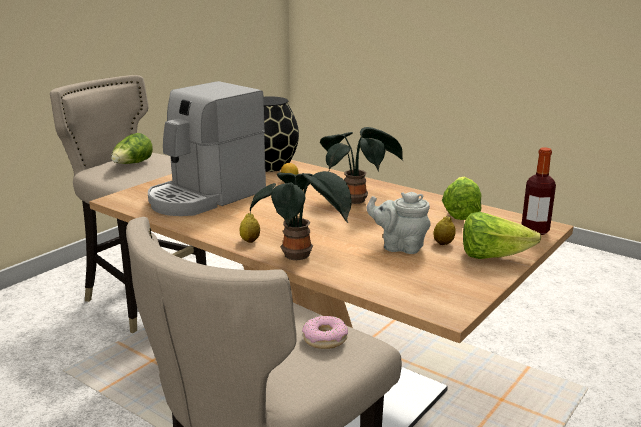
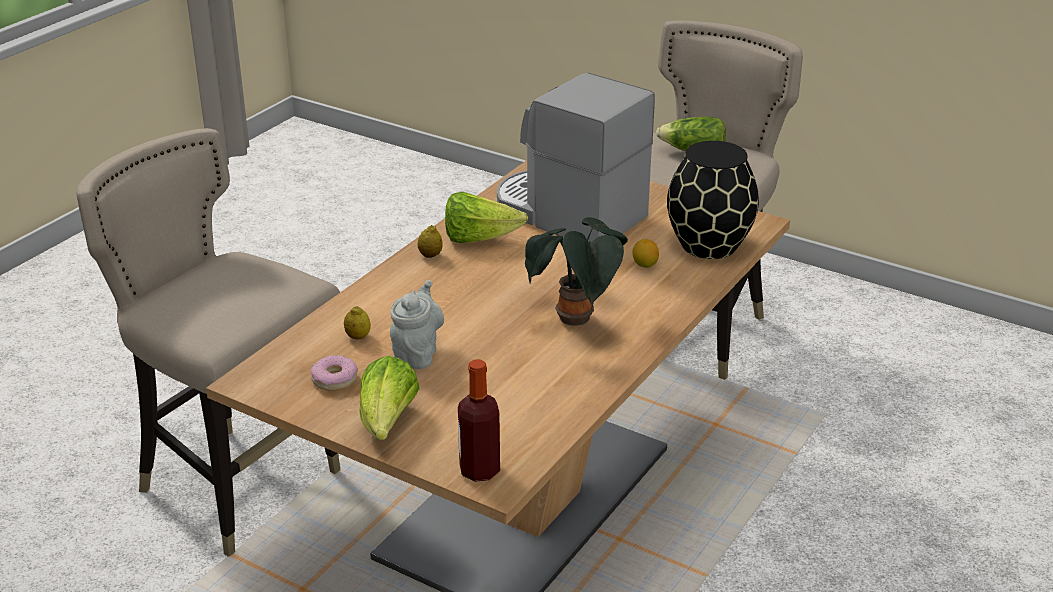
camera: 85 degrees right, 10 degrees up
(300, 256) = (387, 289): potted plant -> none
(325, 339) = (220, 317): donut -> donut (334, 379)
(443, 243) = (429, 387): lemon -> lemon (358, 337)
(460, 213) = (542, 407): lettuce -> lettuce (479, 239)

